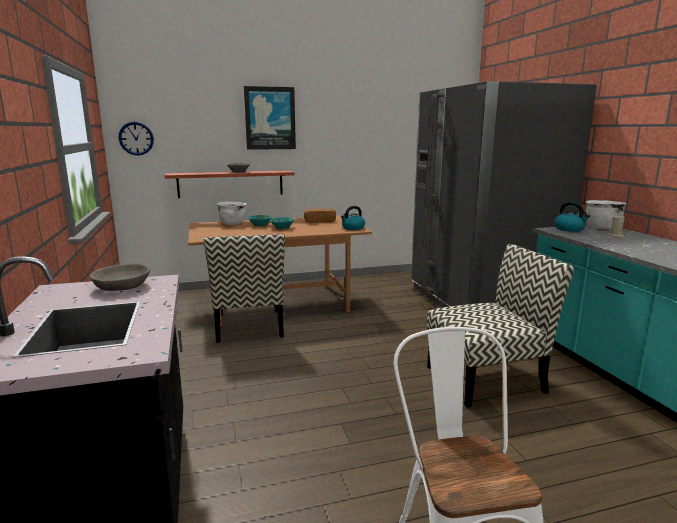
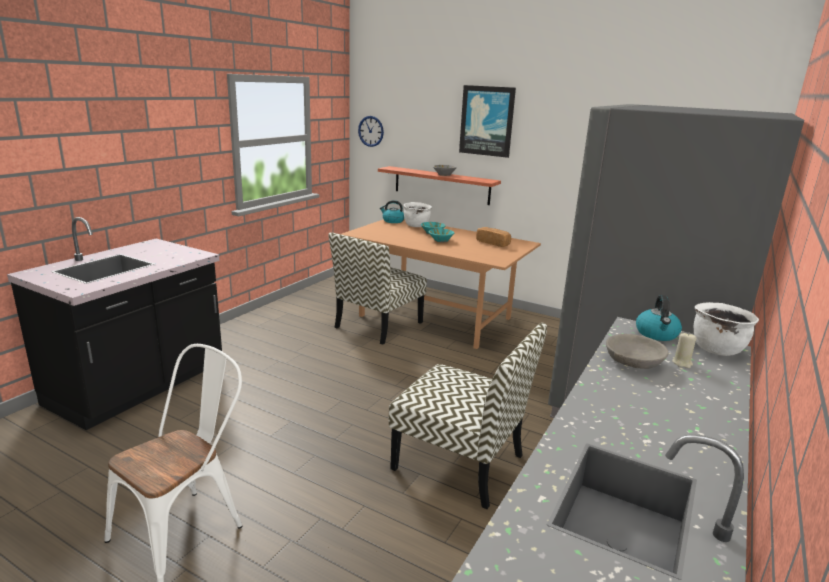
camera: 45 degrees right, 5 degrees up
(122, 287) = (175, 252): grey bowl -> grey bowl (633, 362)
(352, 228) = (499, 258): kettle -> kettle (392, 221)

